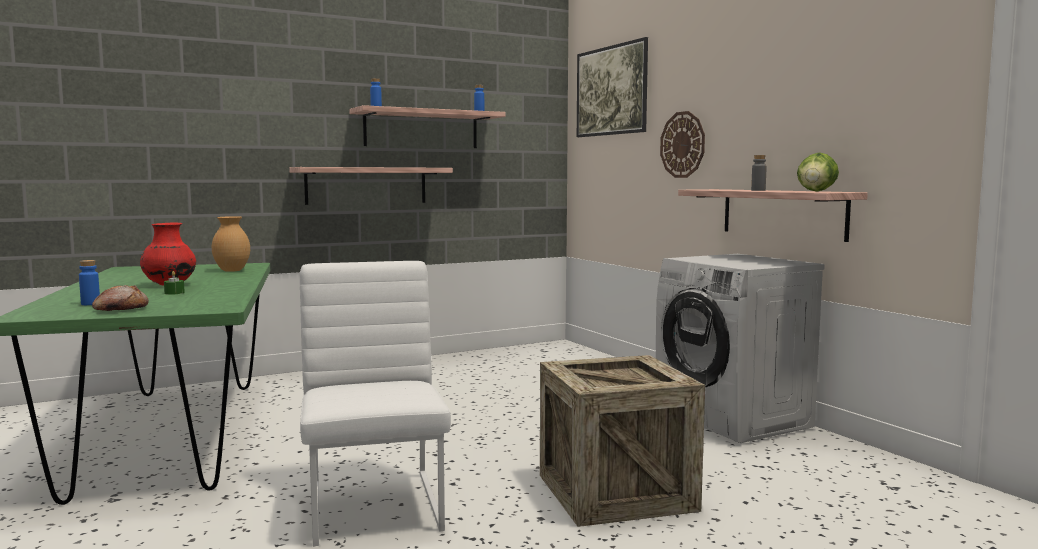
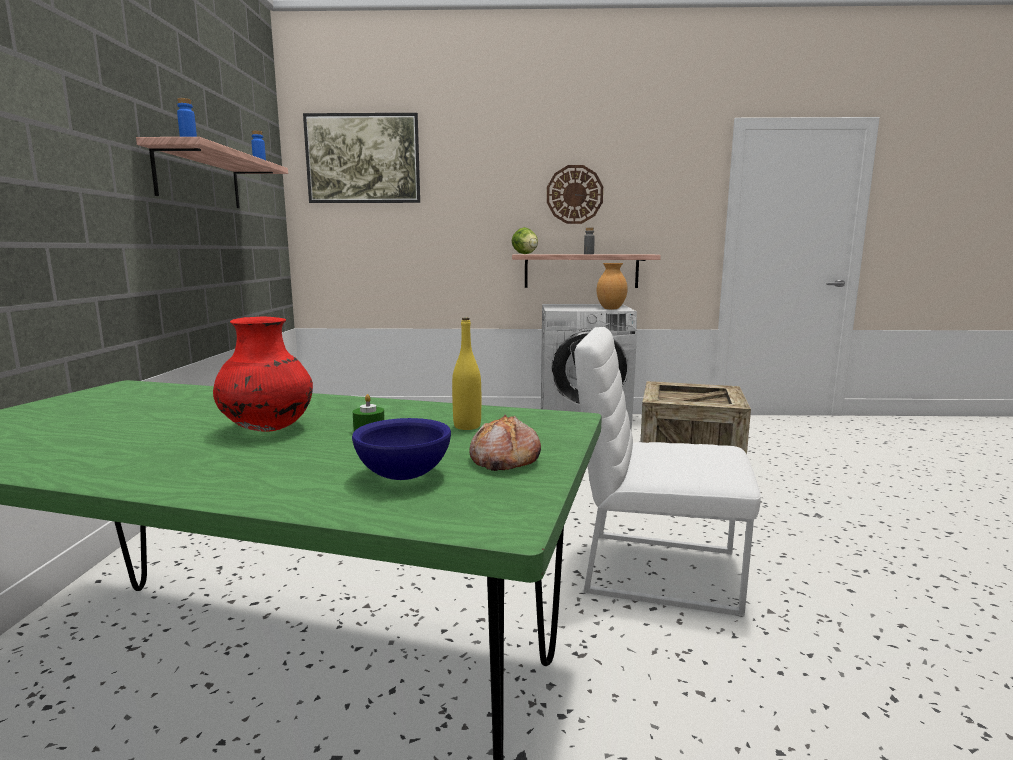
camera: 60 degrees left, 5 degrees up
(90, 304) = (405, 476): blue bottle -> blue bowl
(190, 300) = (467, 426): none -> yellow bottle
(232, 271) = (176, 397): brown vase -> brown vase (610, 309)
(366, 185) = (163, 253): shelf -> none
(682, 145) = (471, 216): wall clock -> wall clock (574, 194)
(816, 191) = (631, 254): lettuce -> lettuce (525, 254)

